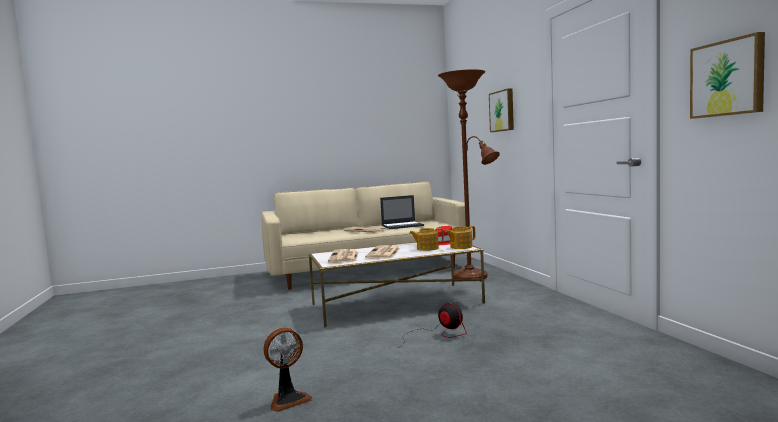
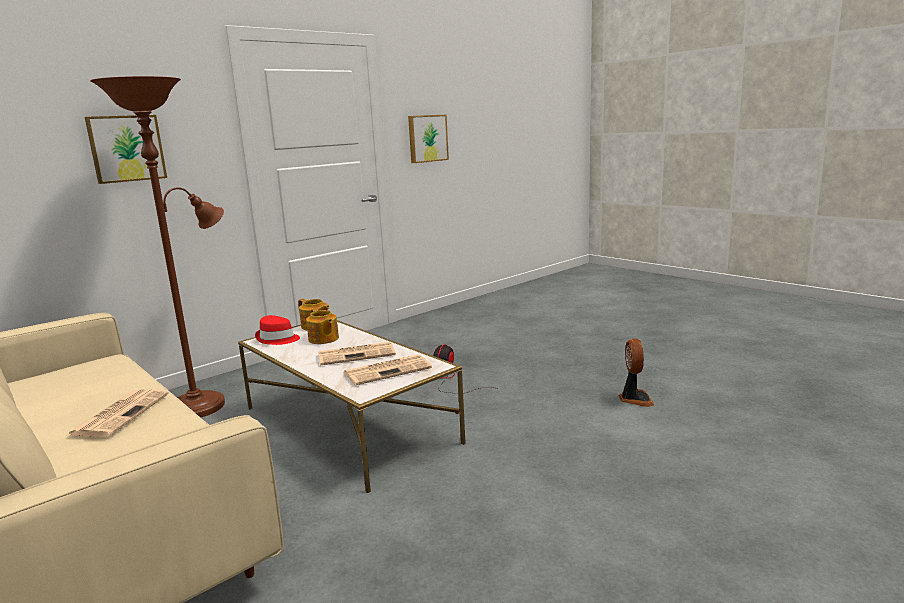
camera: 115 degrees left, 10 degrees up
(288, 400) = (634, 399): fan -> fan turned 60 degrees clockwise
(403, 225) = (78, 392): laptop -> none

